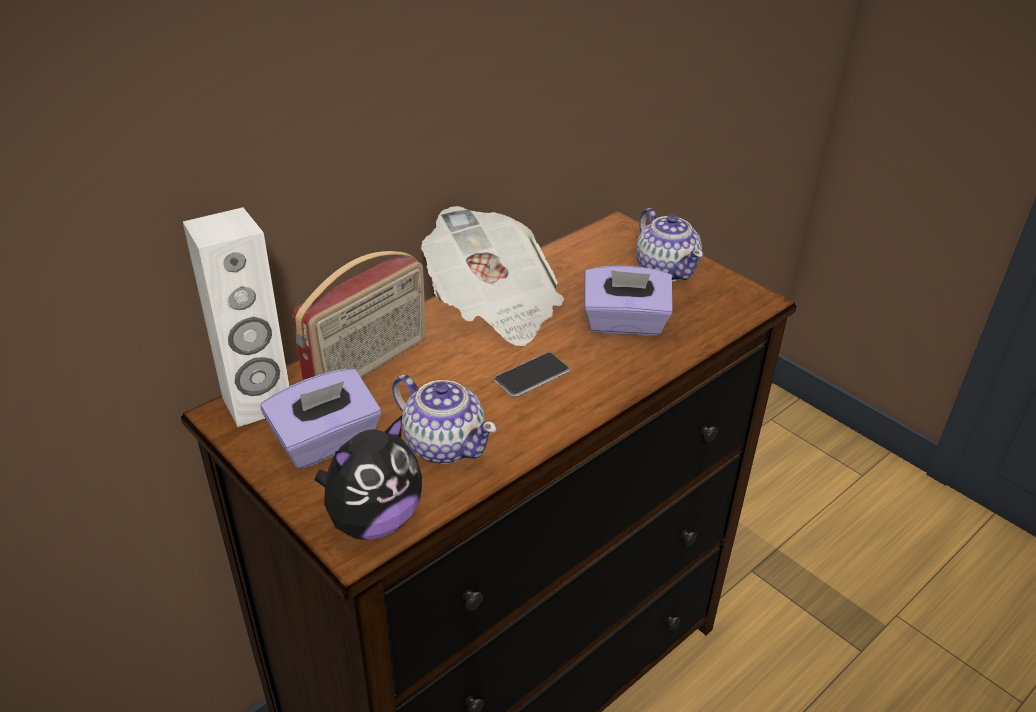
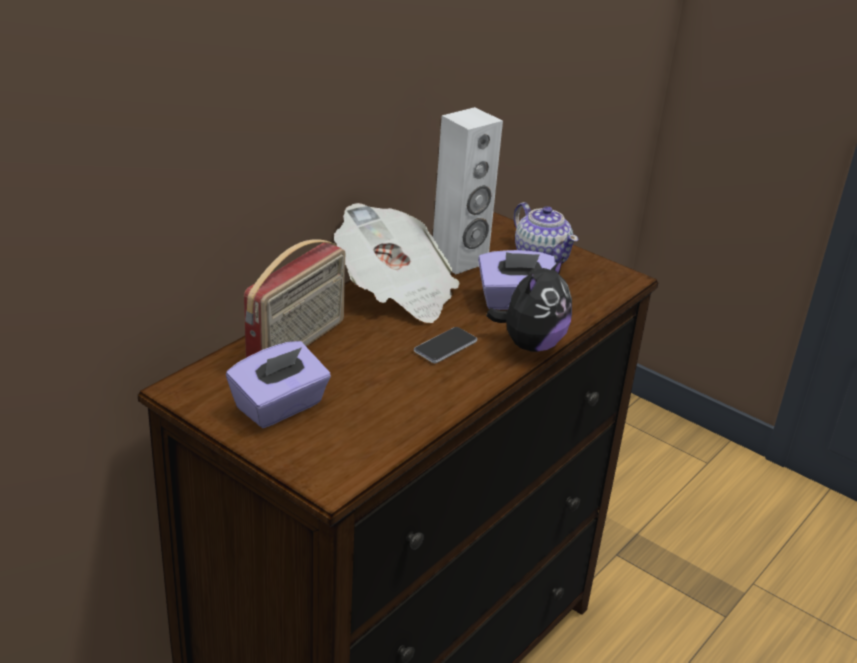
camera: 10 degrees left, 5 degrees down
(257, 403) = (207, 379): white speaker -> white speaker (460, 261)
(373, 521) = (340, 463): plush toy -> plush toy (530, 344)
(444, 444) = (384, 403): teapot -> none

